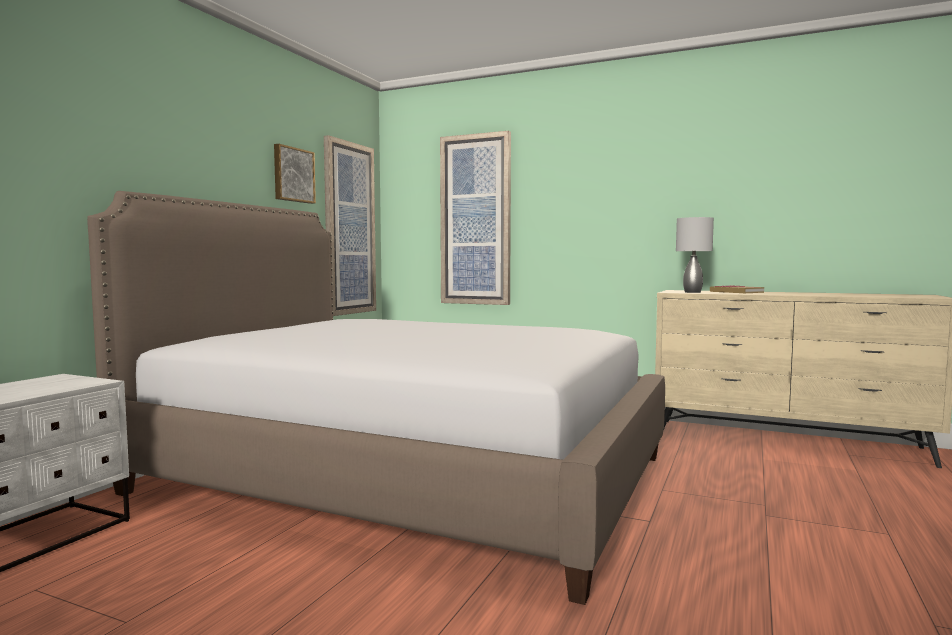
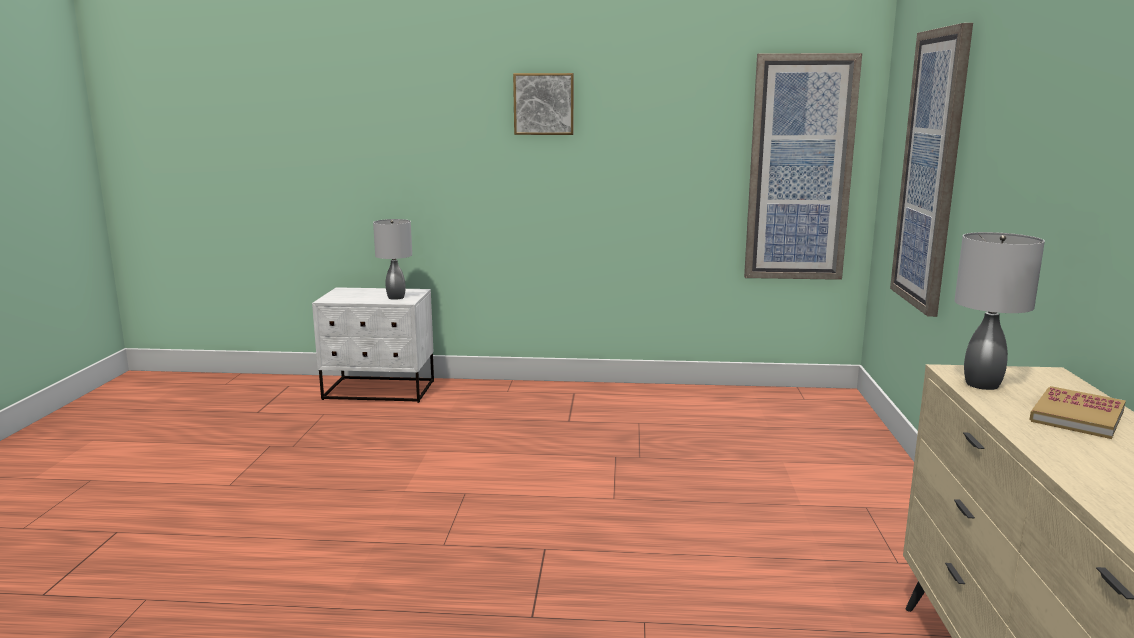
camera: 70 degrees right, 10 degrees up
(65, 383) = (396, 297): none -> grey table lamp
(293, 175) = (696, 111): picture -> picture (544, 104)
(405, 474) = (573, 464): bed -> none

